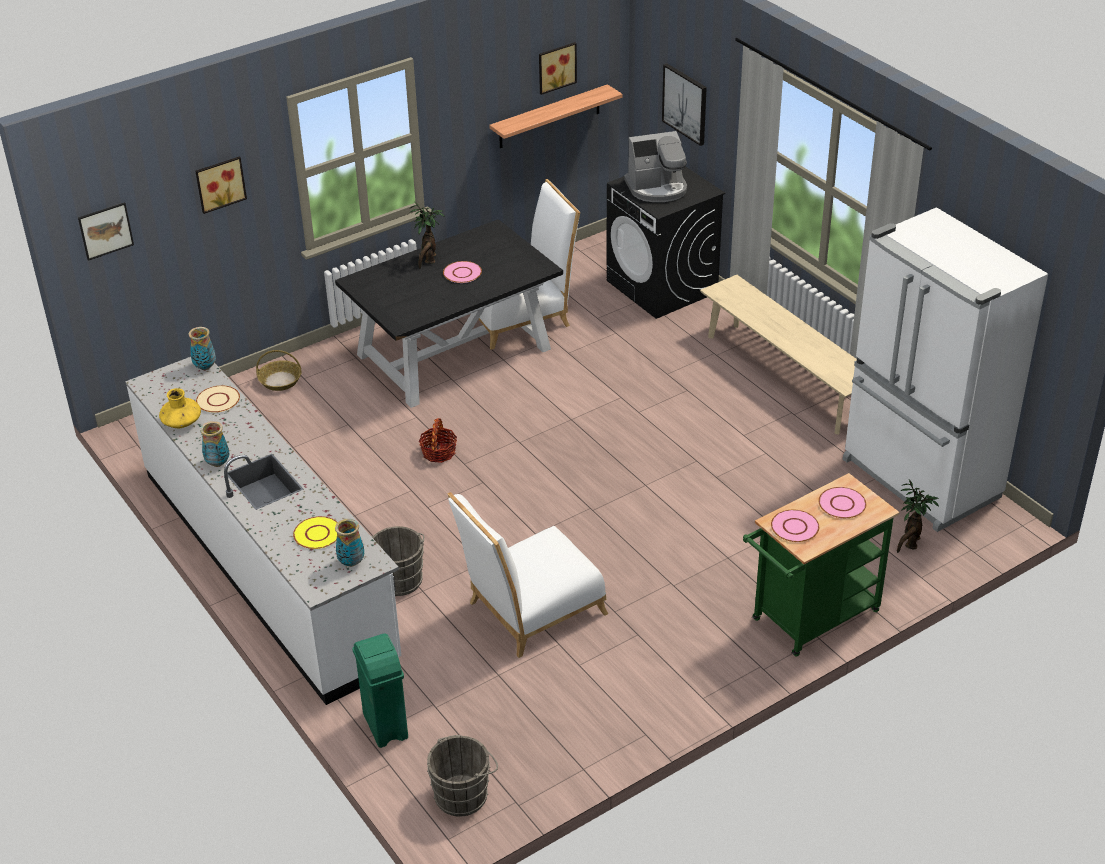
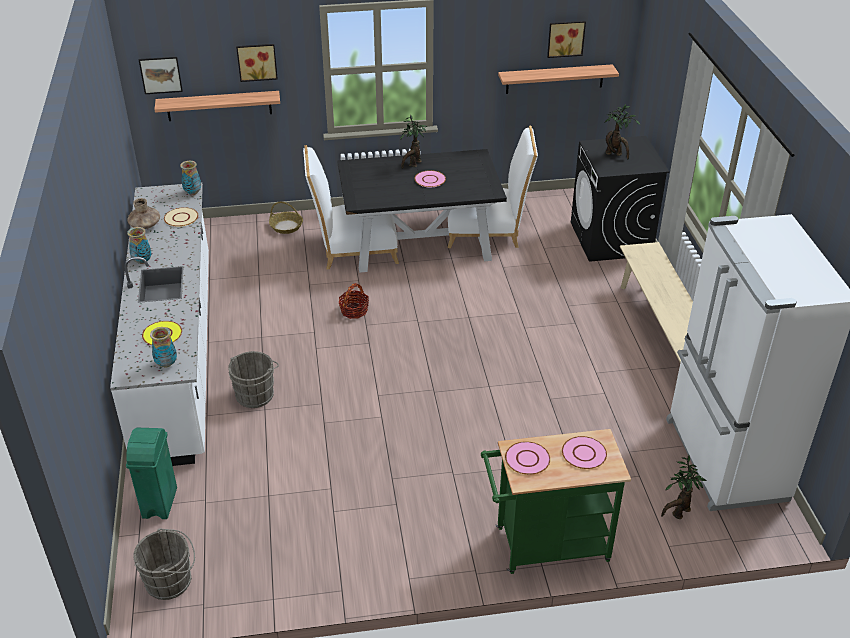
camera: 25 degrees right, 0 degrees up
(178, 250) = (219, 106): none -> shelf
(181, 422) = (145, 225): yellow vase -> brown vase
(530, 612) = (328, 454): white chair -> white chair (353, 249)
(657, 188) = (615, 154): coffee machine -> potted plant
(685, 103) = (659, 90): picture -> none

